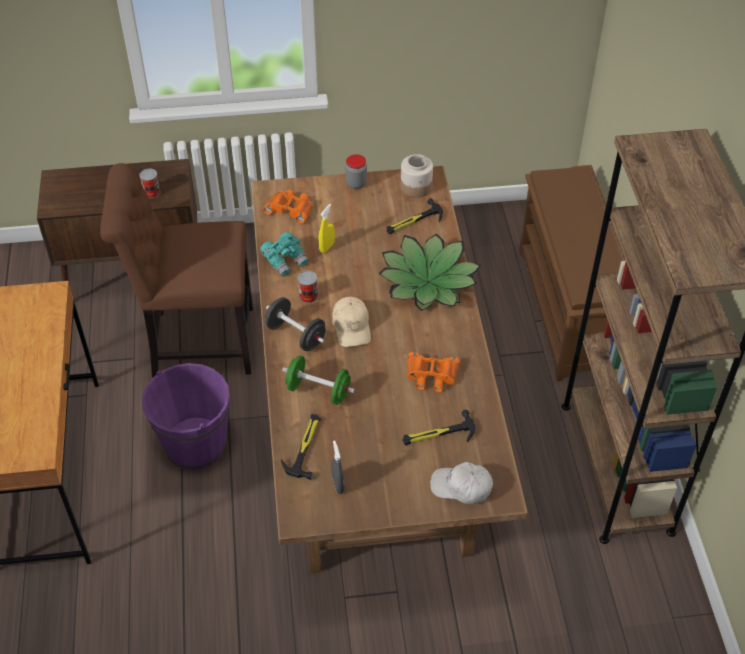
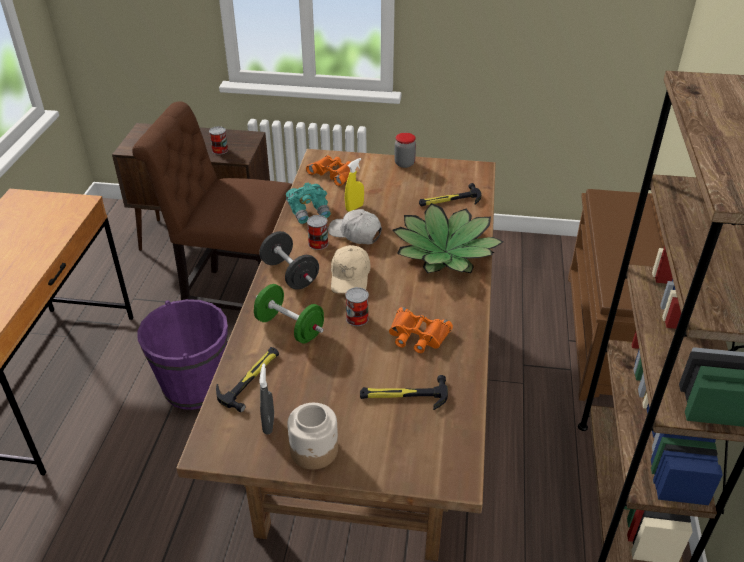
camera: 15 degrees right, 10 degrees down
(373, 369) = (357, 318): none -> can
(416, 187) = (462, 174): jar -> jar (314, 451)
(462, 487) = (410, 458): white cap -> white cap (355, 233)

